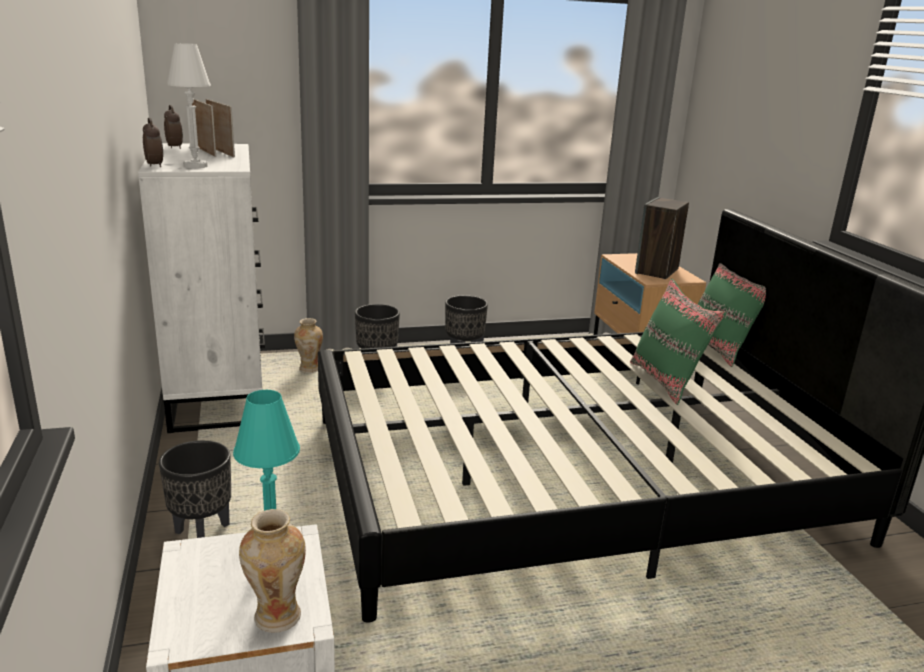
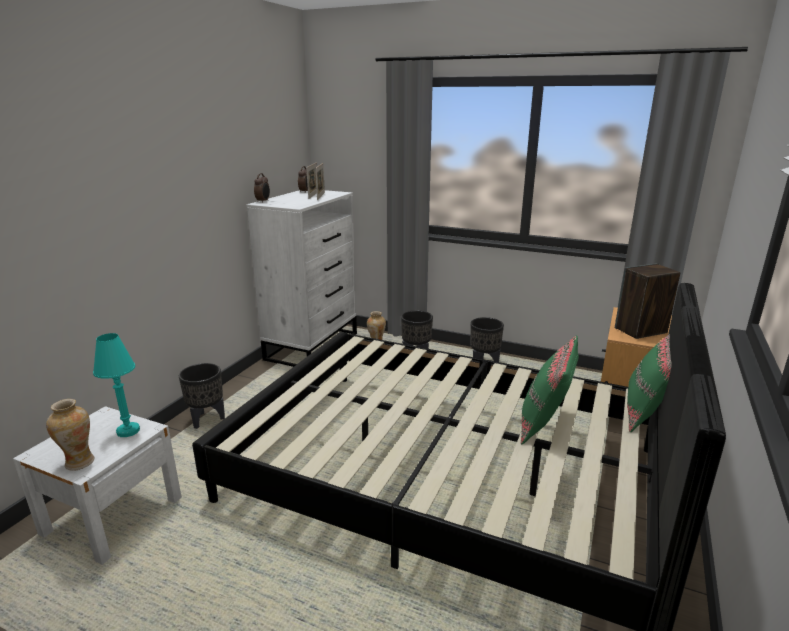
camera: 40 degrees right, 0 degrees up
(195, 166) = (281, 203): white table lamp -> none

